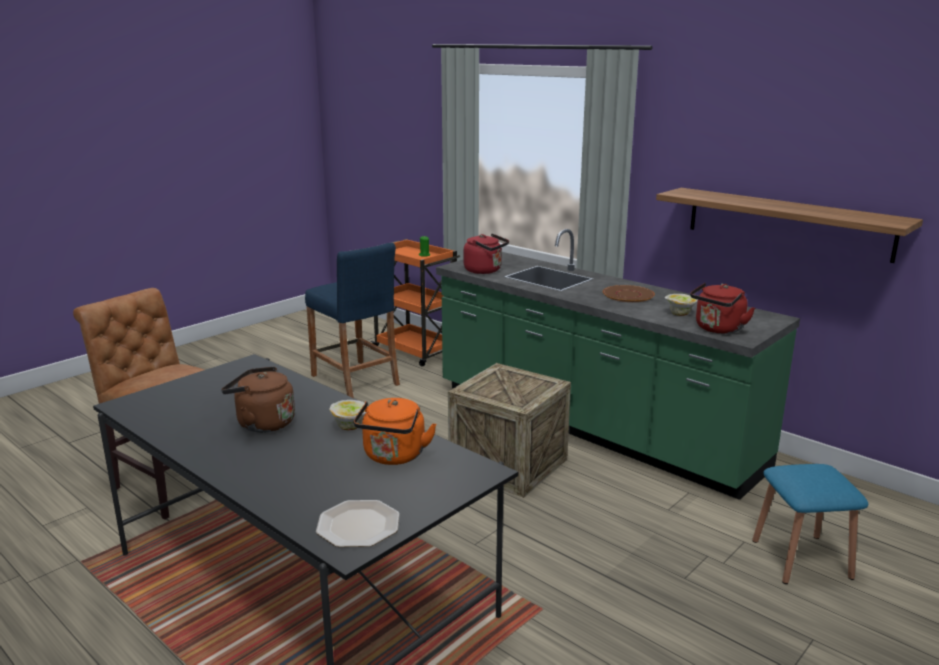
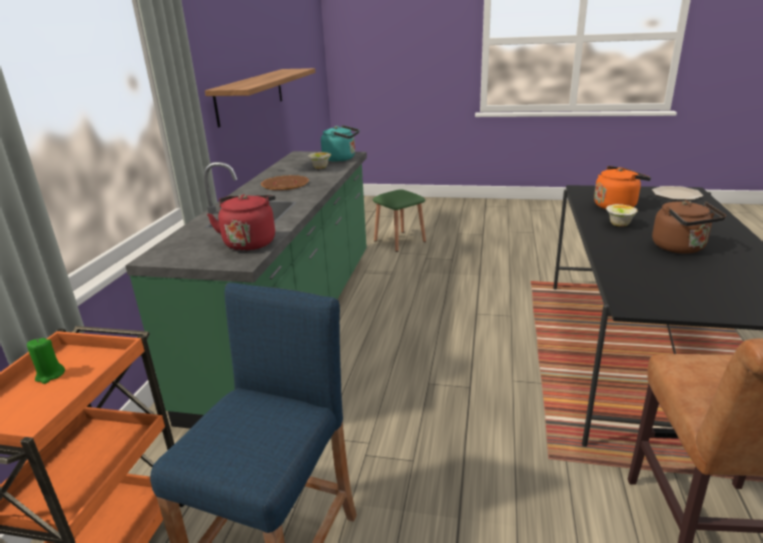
camera: 120 degrees left, 5 degrees up
(508, 465) = (398, 337): crate -> none
(718, 329) = (341, 159): red kettle -> turquoise kettle
(801, 559) = (399, 241): blue stool -> green stool

